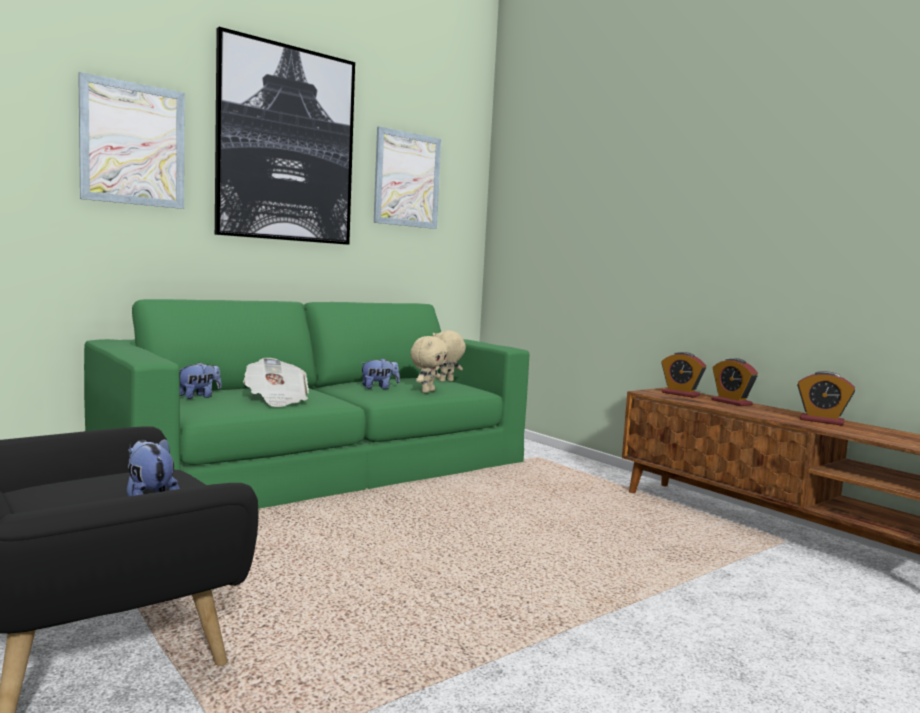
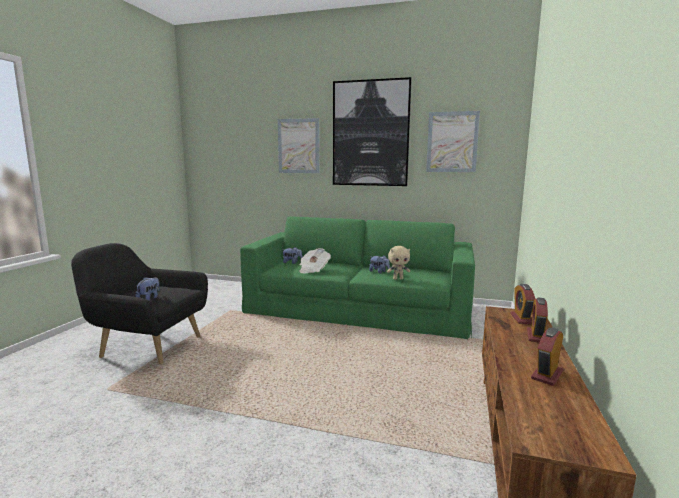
camera: 55 degrees right, 5 degrees up
(446, 381) = (434, 274): beige plush toy -> none
(821, 421) = (547, 375): alarm clock -> alarm clock turned 45 degrees clockwise

